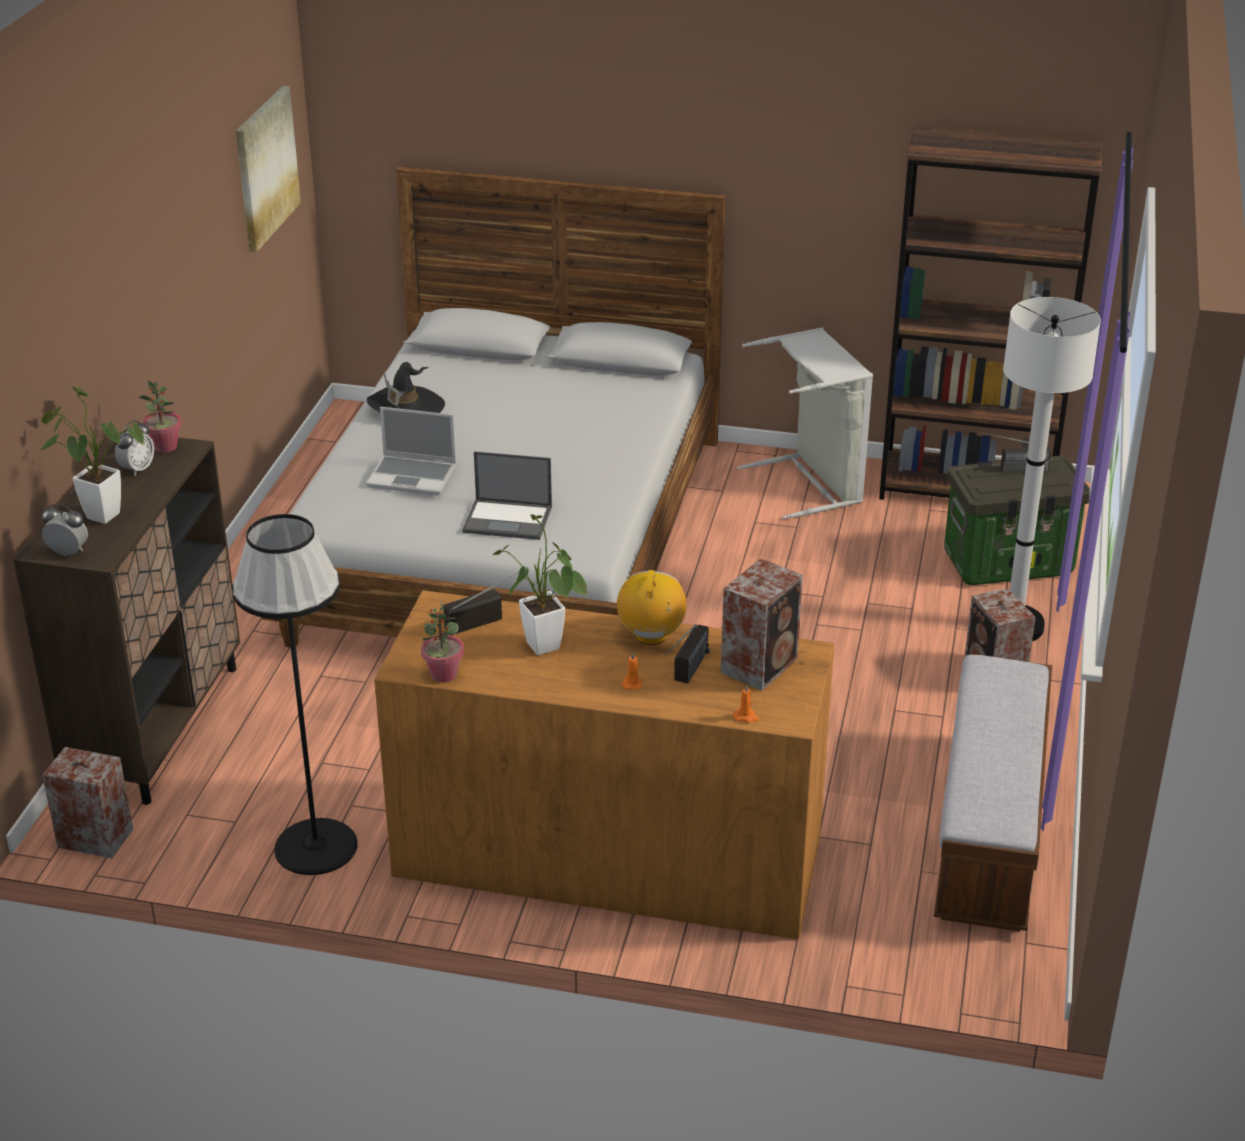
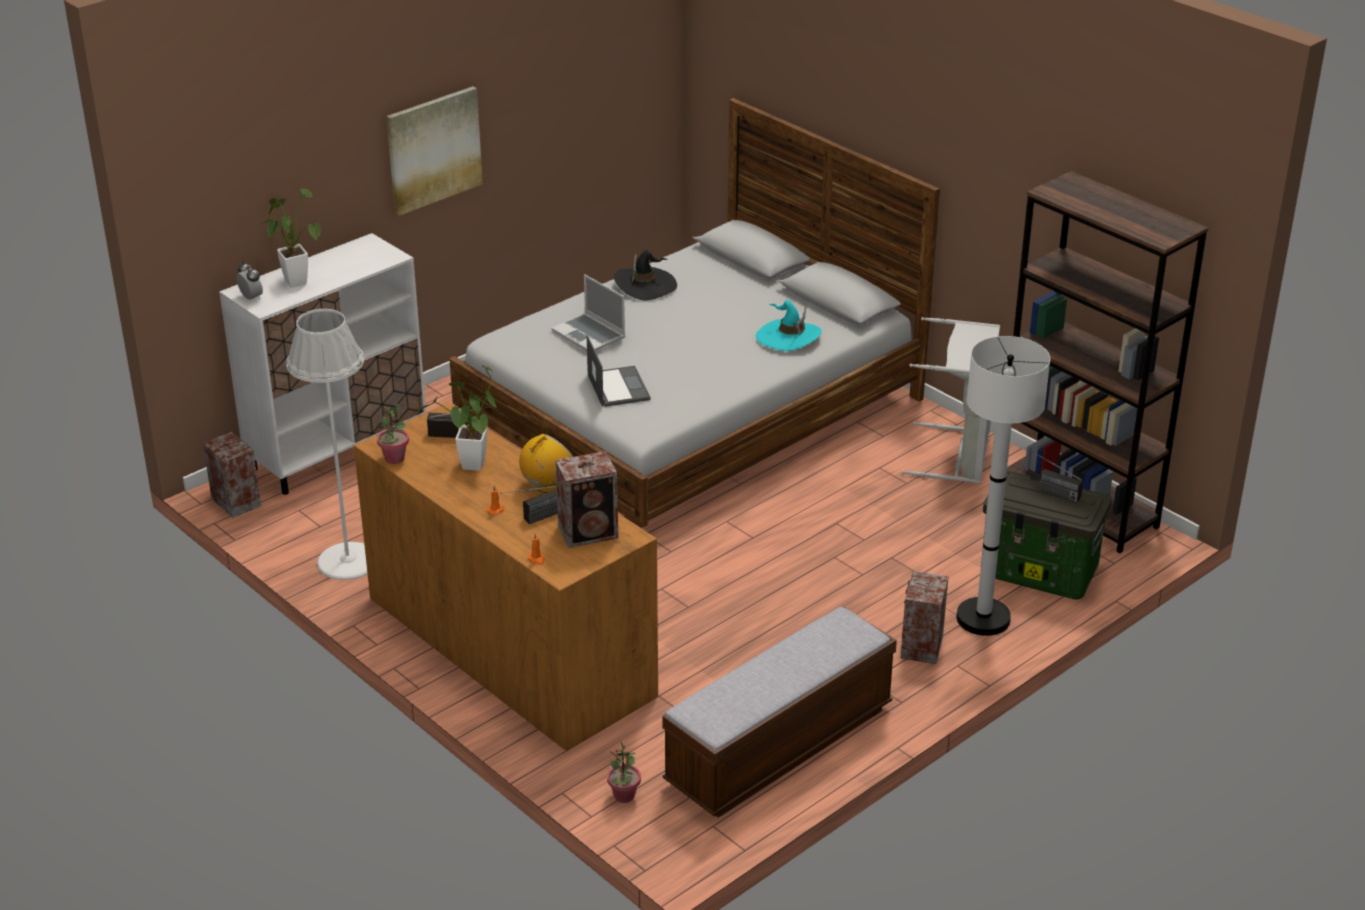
camera: 35 degrees right, 0 degrees up
(137, 469) = (349, 260): alarm clock -> none
(156, 727) = (338, 450): brown cabinet -> white cabinet
(165, 447) = (381, 251): potted plant -> potted plant (624, 796)
(266, 167) = (610, 72): picture -> picture (433, 149)
(315, 847) = (347, 561): black floor lamp -> white floor lamp
(509, 519) = (618, 387): laptop -> laptop turned 150 degrees counterclockwise
(617, 410) = (788, 337): none -> turquoise hat

